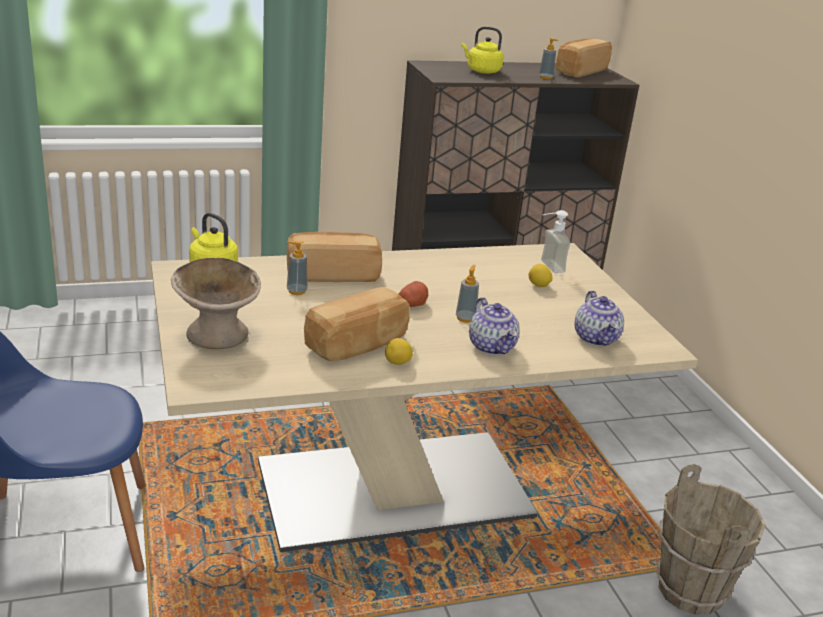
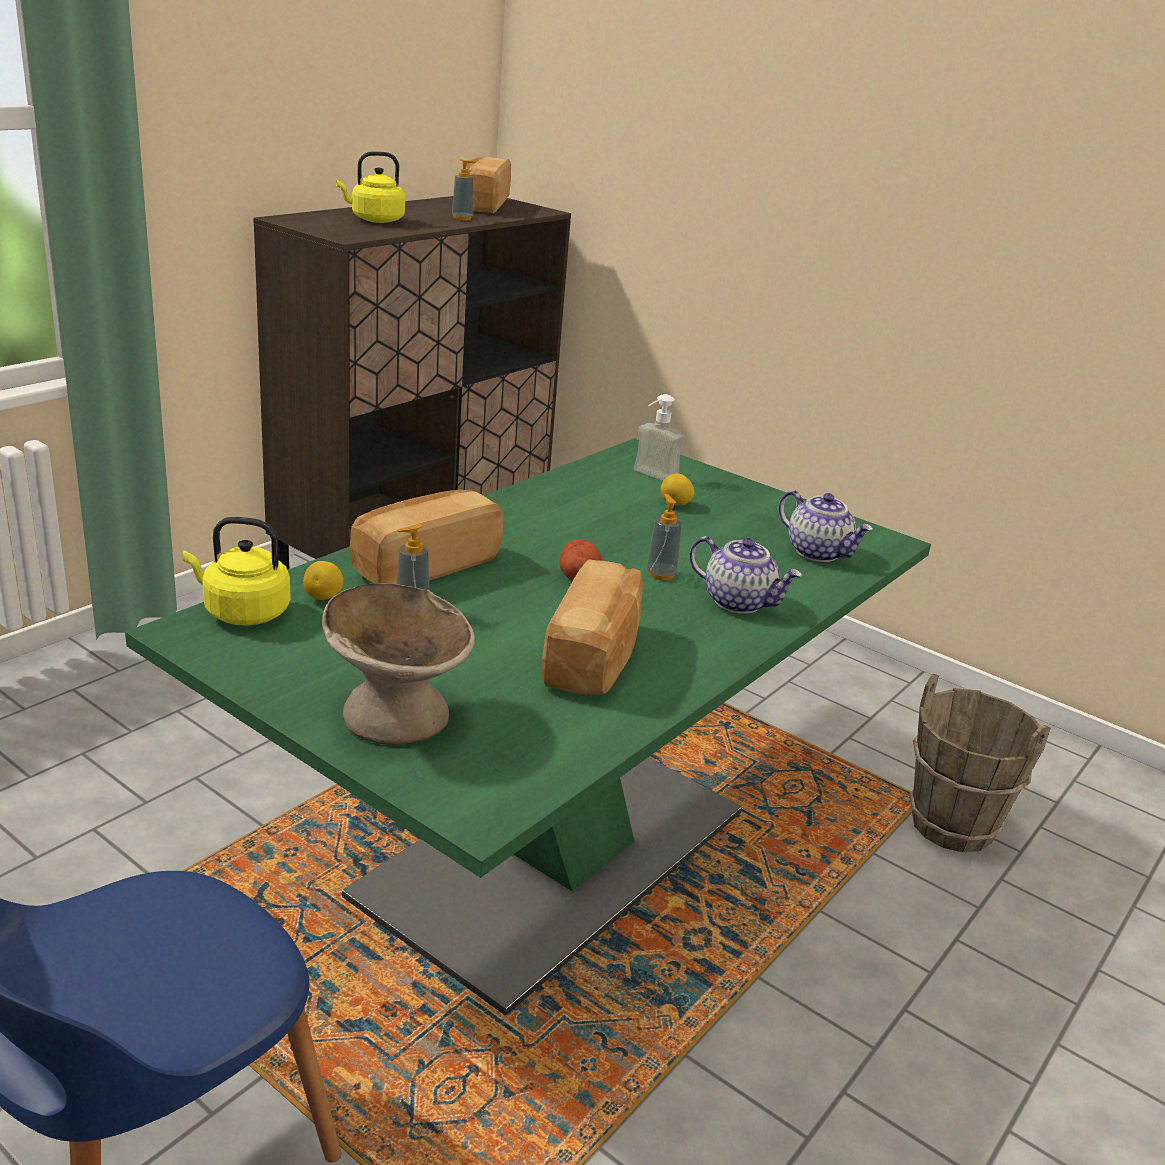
camera: 35 degrees left, 0 degrees up
(394, 490) = (555, 854): beige dining table -> green dining table
(398, 363) = (673, 665): lemon -> lemon (324, 597)

